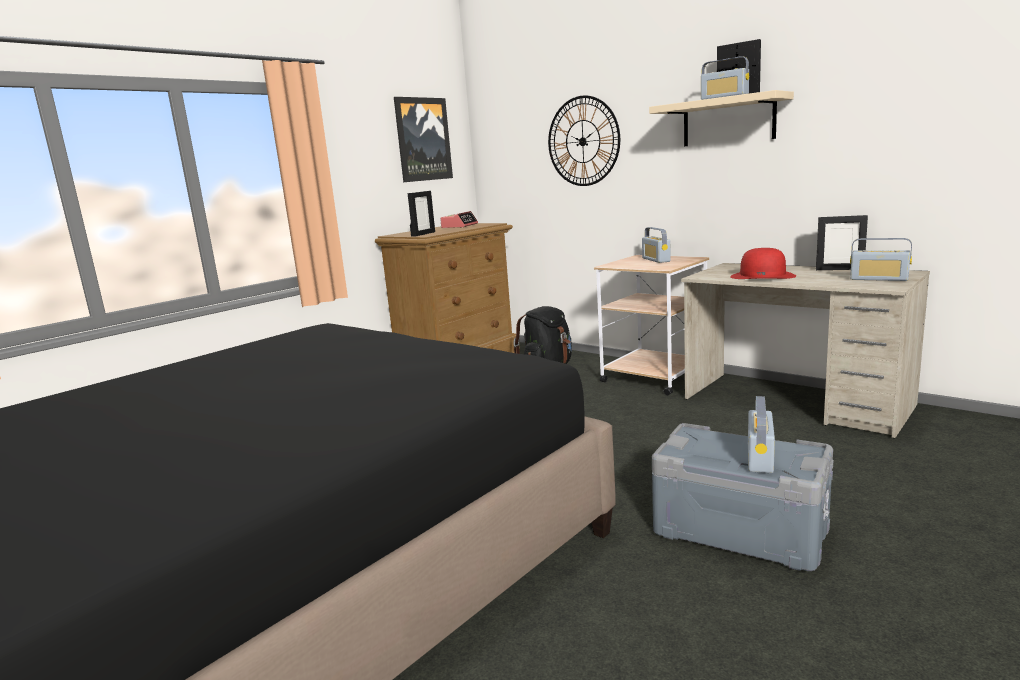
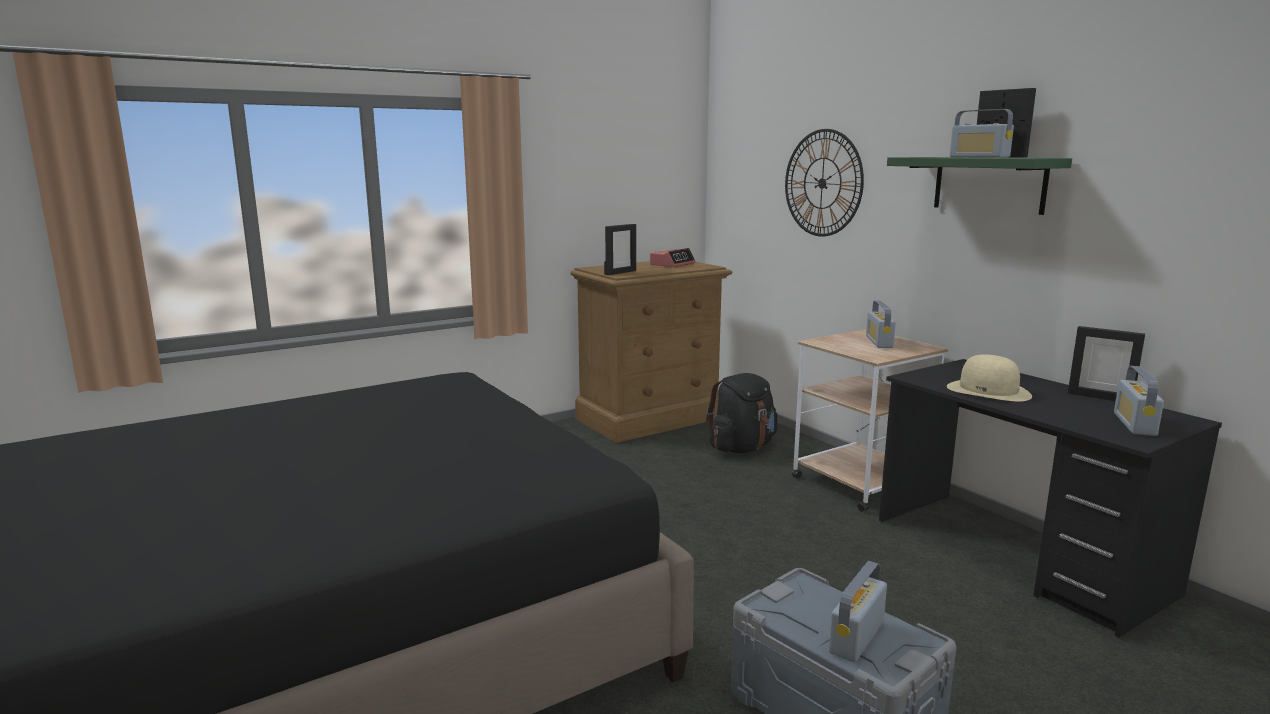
camera: 15 degrees right, 0 degrees up
(423, 139) = (644, 161): picture -> none
(728, 121) = (989, 184): beige shelf -> green shelf
(763, 276) = (988, 391): red hat -> beige hat
(795, 402) = (1017, 556): beige desk -> black desk
(879, 279) = (1134, 424): radio -> radio turned 60 degrees clockwise

